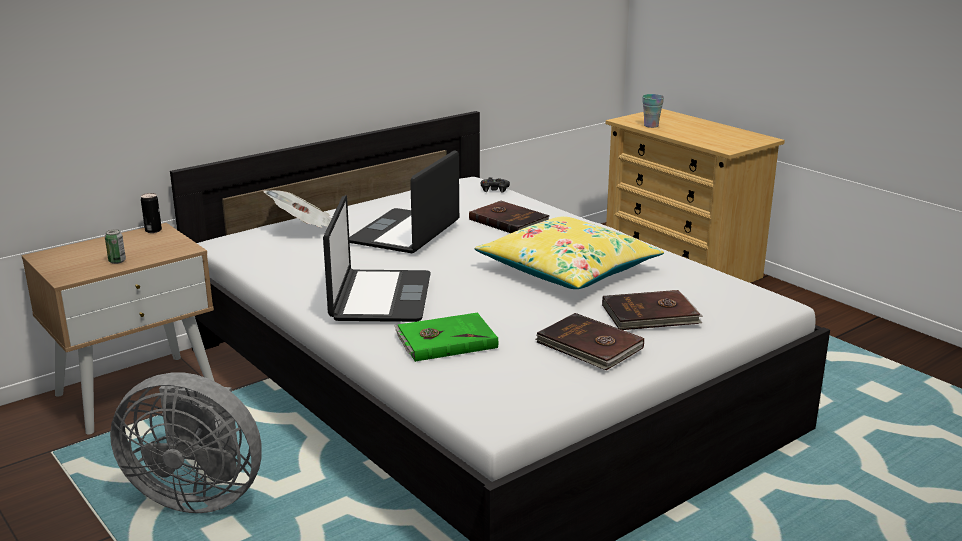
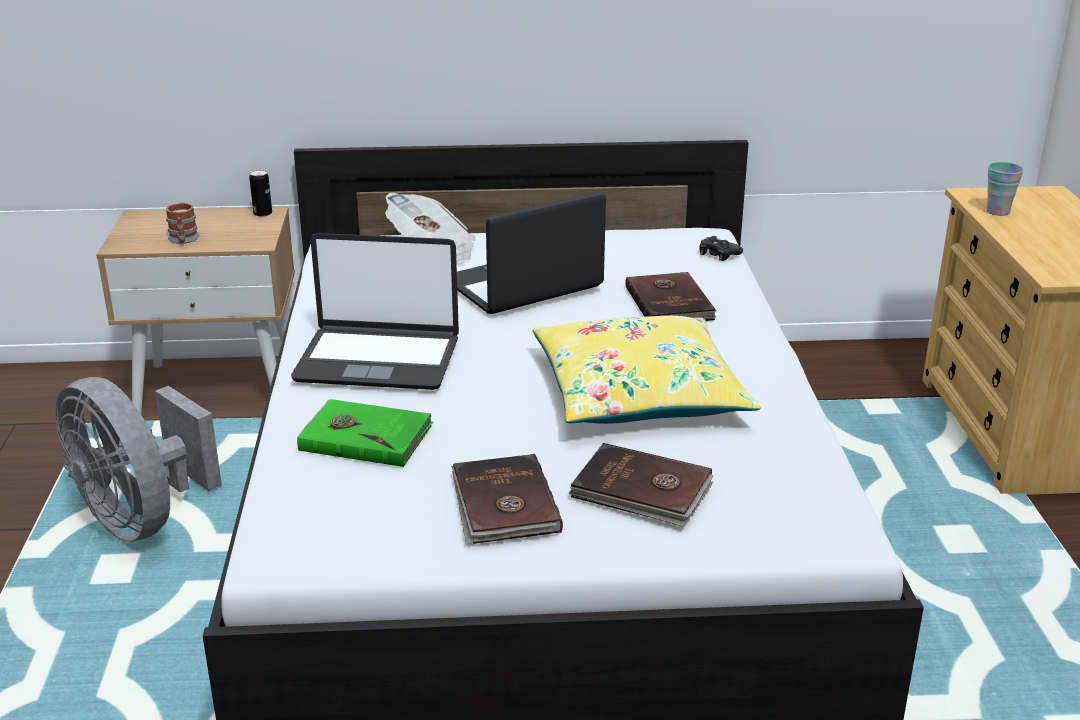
camera: 35 degrees right, 5 degrees up
(117, 261) = (183, 240): can -> mug
(379, 298) = (378, 360): laptop -> laptop turned 60 degrees clockwise

